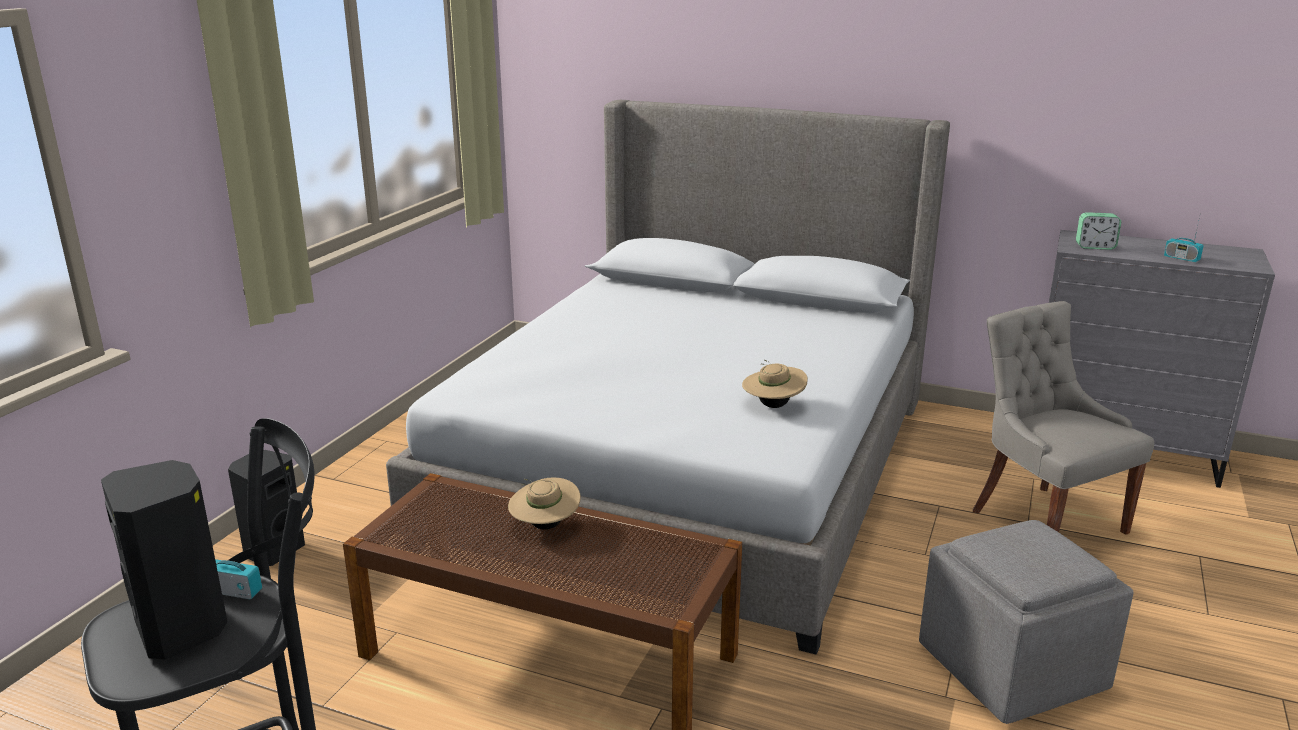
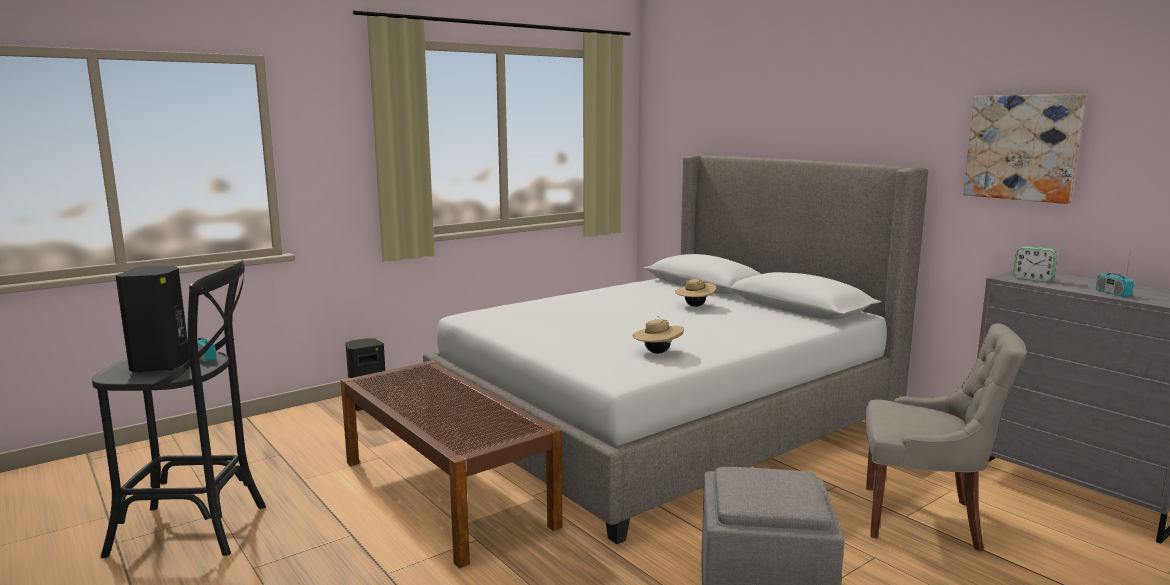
camera: 30 degrees right, 10 degrees down
(545, 525) = (454, 395): beige hat -> beige hat (694, 306)
(1044, 520) = (924, 519): grey chair -> grey chair turned 105 degrees clockwise
(1058, 98) = (1022, 147): none -> picture

